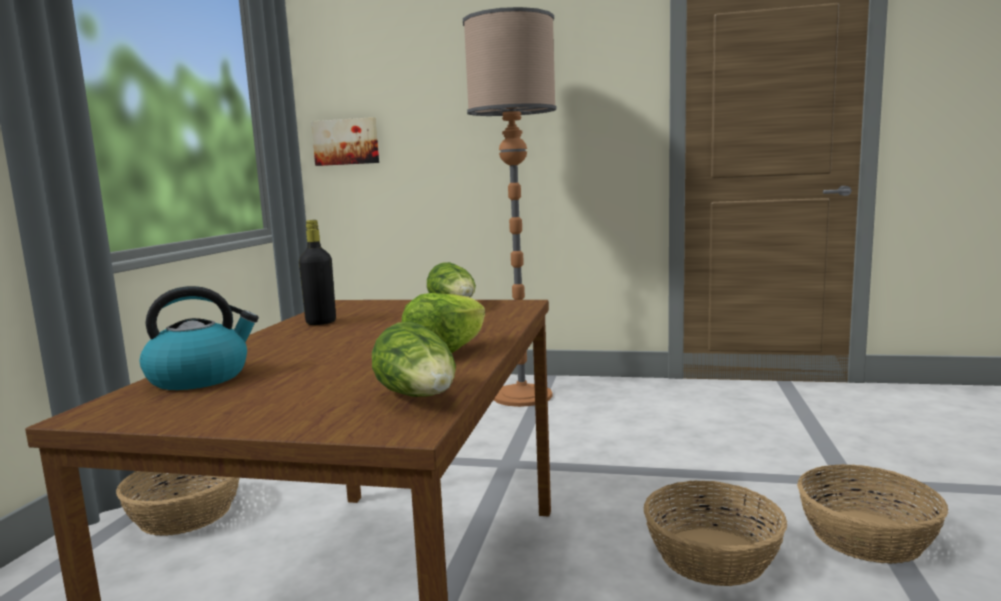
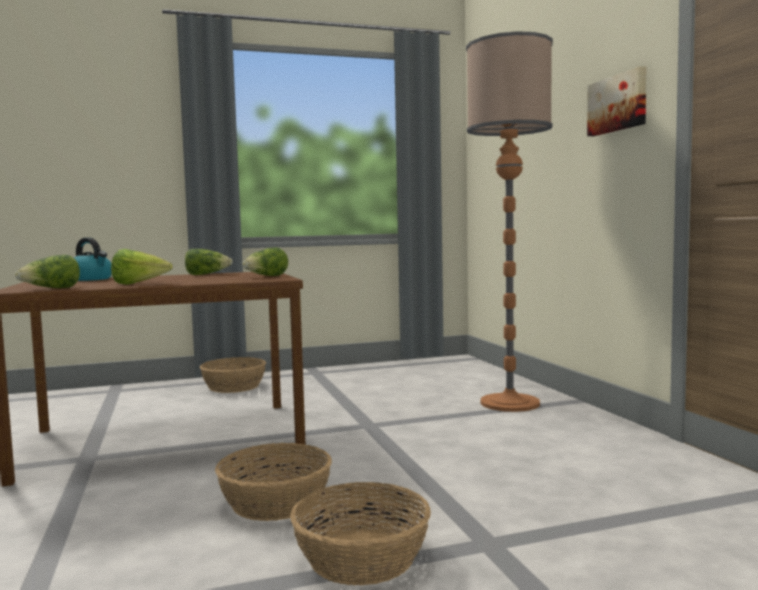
camera: 60 degrees right, 5 degrees down
(321, 322) = (207, 274): black bottle -> lettuce
(346, 142) = (483, 166): picture -> picture (618, 103)

